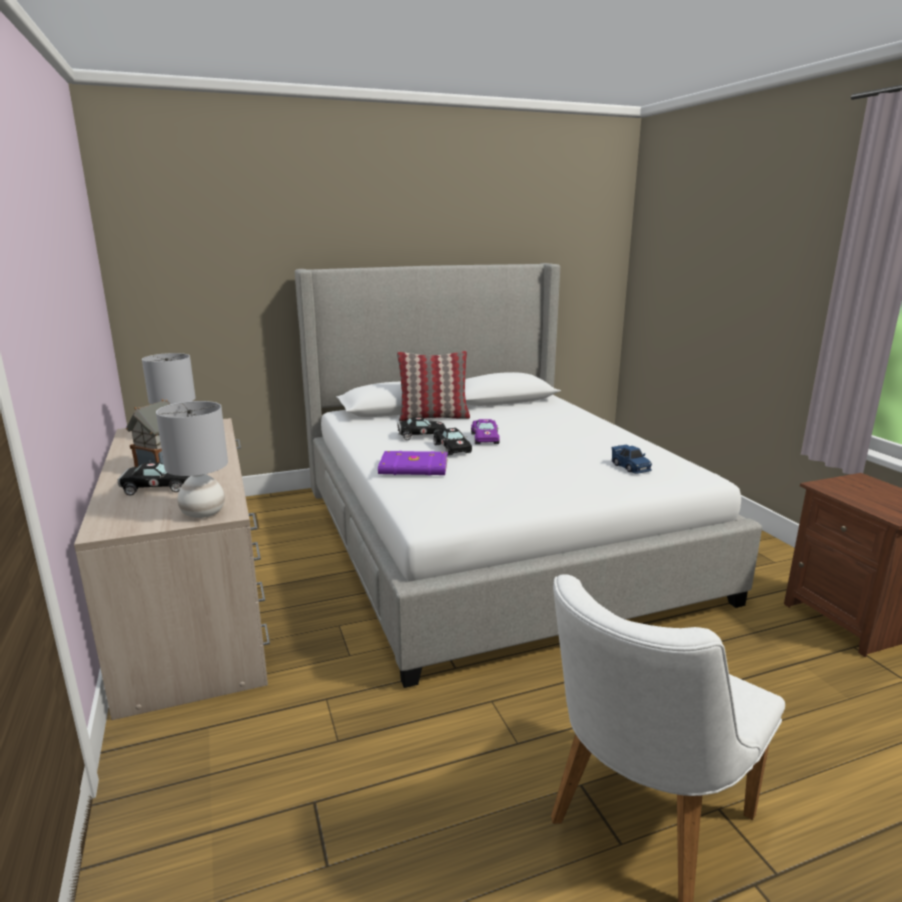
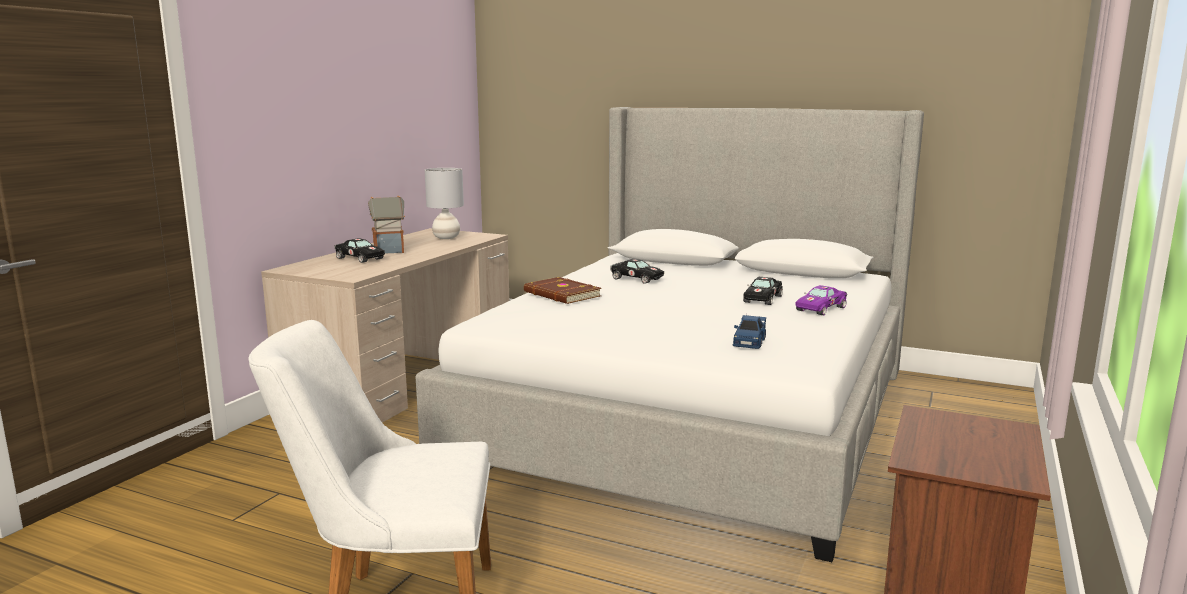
camera: 45 degrees right, 5 degrees down
(204, 513) = (343, 274): grey table lamp -> none
(414, 467) = (561, 294): purple book -> brown book
(433, 417) = (691, 270): pillow -> none
(452, 448) = (633, 291): black toy car -> black toy car (762, 298)
(485, 438) = (683, 292): purple toy car -> purple toy car (821, 308)

